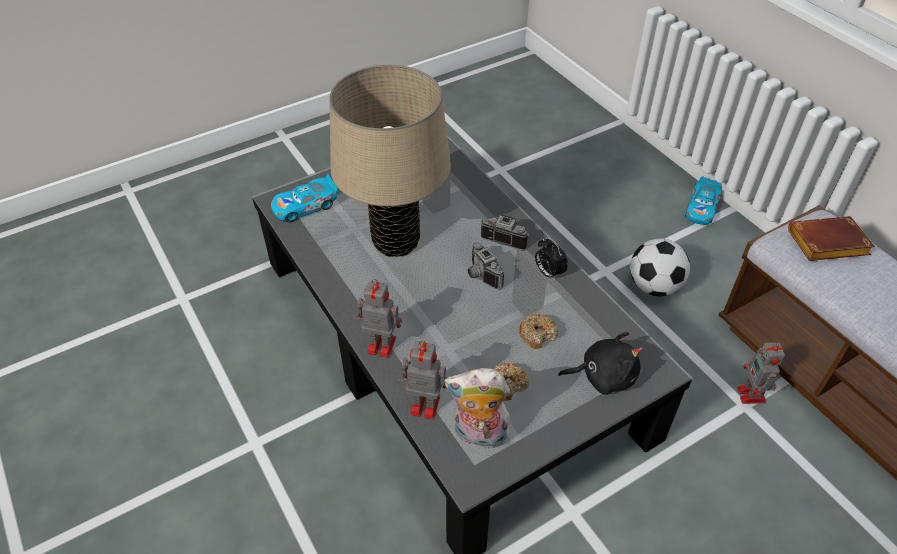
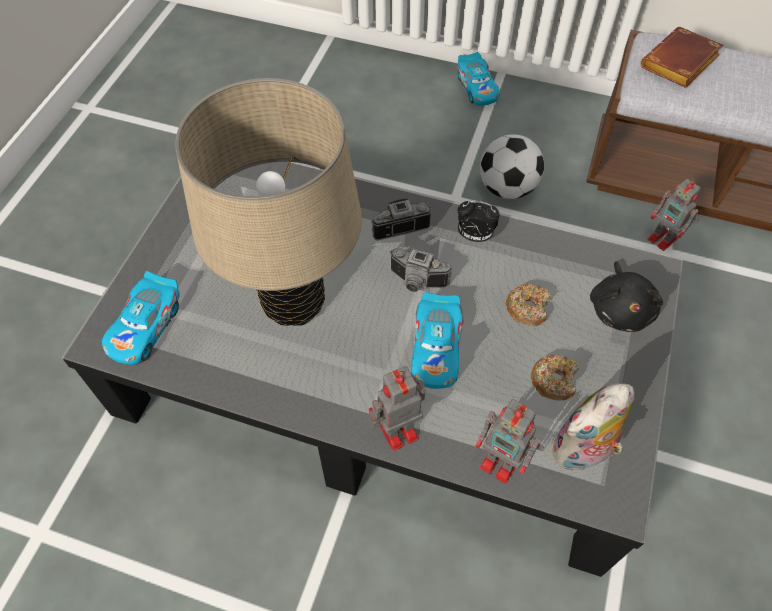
camera: 40 degrees left, 10 degrees up
(423, 405) = (503, 462): toy robot -> toy robot turned 120 degrees counterclockwise
(452, 318) = (436, 349): none -> toy car
(603, 376) = (620, 309): black plush toy -> black plush toy turned 135 degrees clockwise

